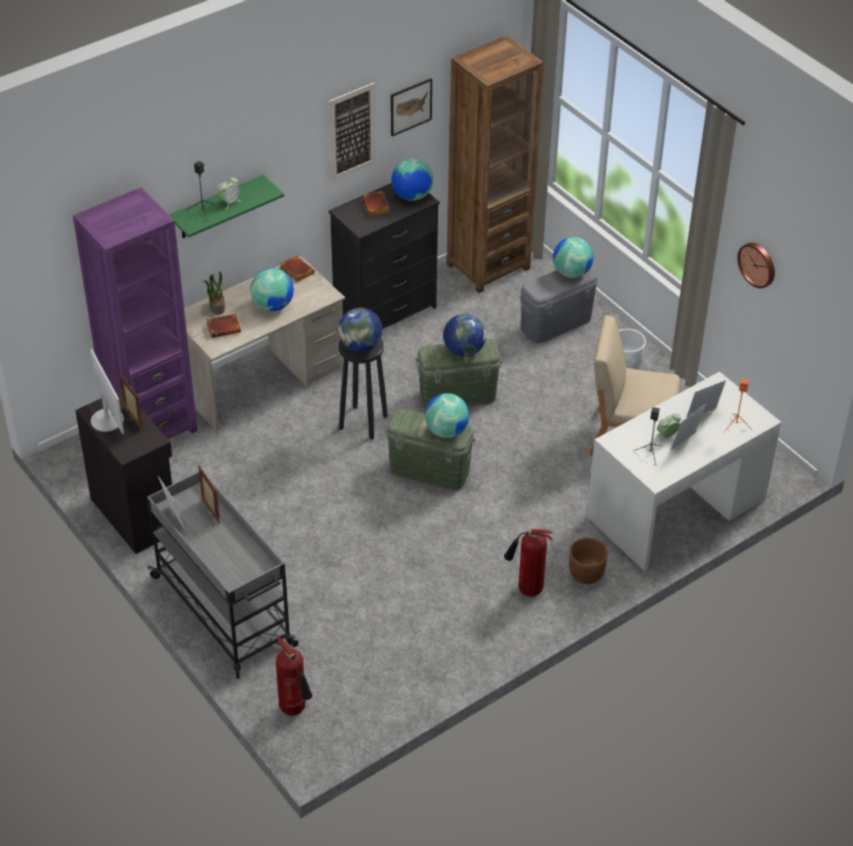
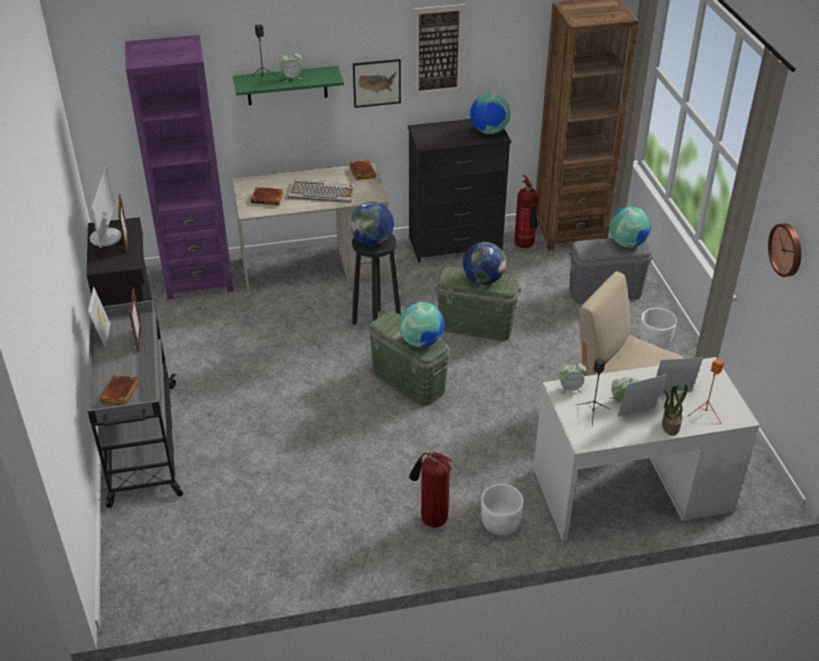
camera: 25 degrees right, 5 degrees down
(217, 307) = (275, 182): potted plant -> potted plant (670, 425)
(273, 305) = (322, 192): globe -> keyboard
(295, 710) = (136, 556): fire extinguisher -> fire extinguisher (525, 246)
(376, 206) = (451, 132): brown book -> brown book (121, 394)
(410, 106) = (505, 43): picture -> picture (376, 83)
(586, 574) = (500, 523): brown planter -> white planter
(620, 437) = (570, 388): none -> alarm clock

